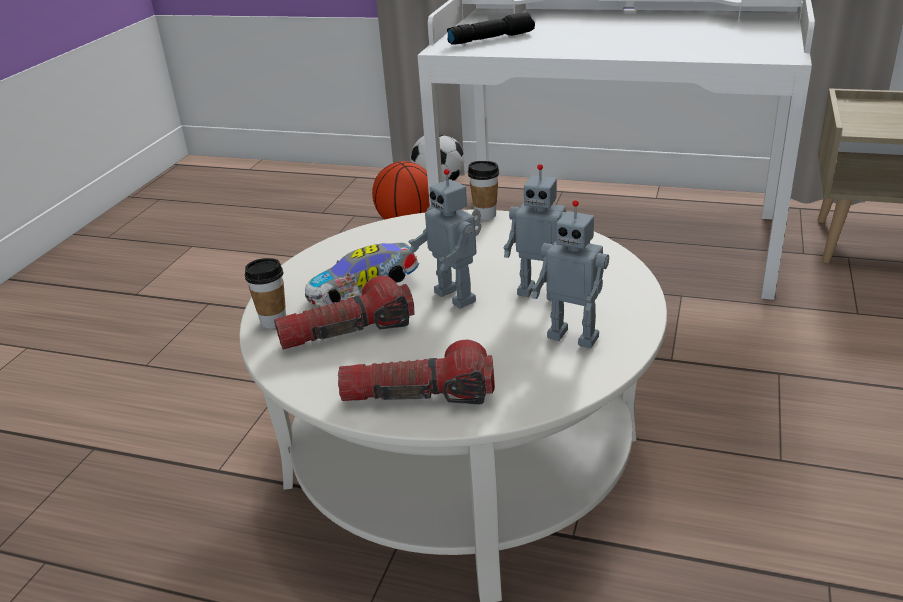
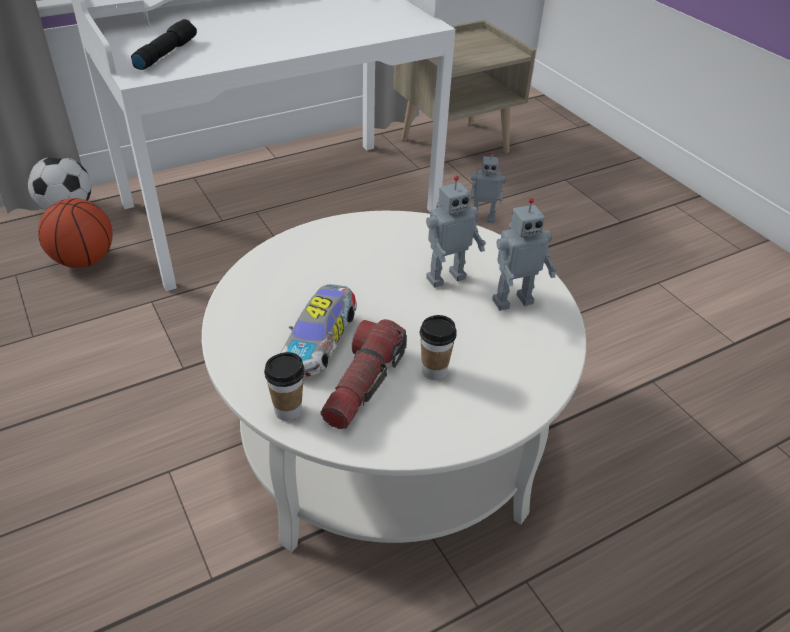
camera: 50 degrees left, 10 degrees up
(418, 395) = (488, 401): flashlight -> none
(457, 296) = (395, 310): toy robot -> toy robot (483, 218)
(485, 215) = (310, 229): cup -> cup (434, 371)

